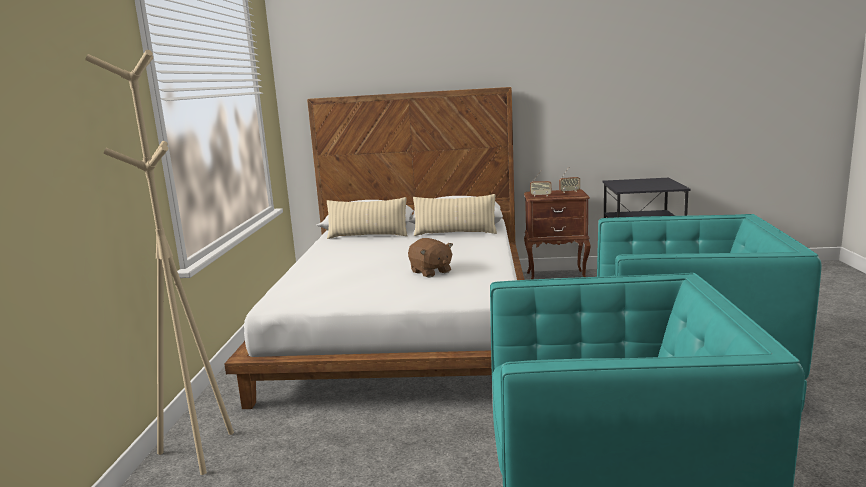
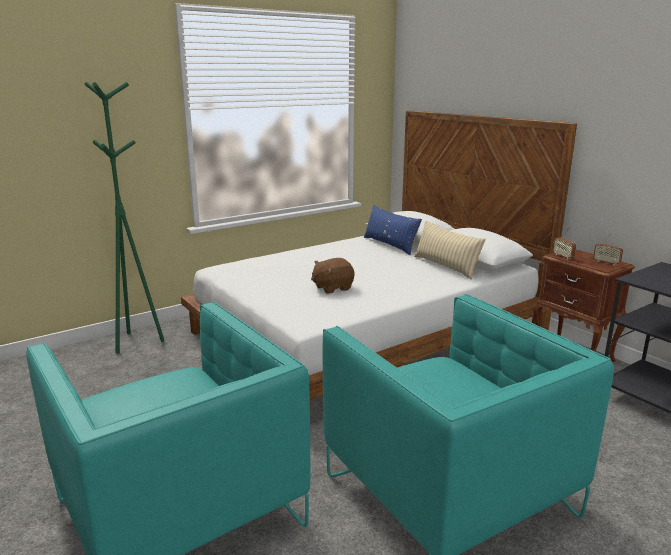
camera: 50 degrees right, 5 degrees up
(199, 452) = (137, 342): beige clothes rack -> green clothes rack
(368, 236) = (390, 245): beige pillow -> blue pillow
(430, 272) = (332, 288): brown plush toy -> brown plush toy turned 45 degrees clockwise

